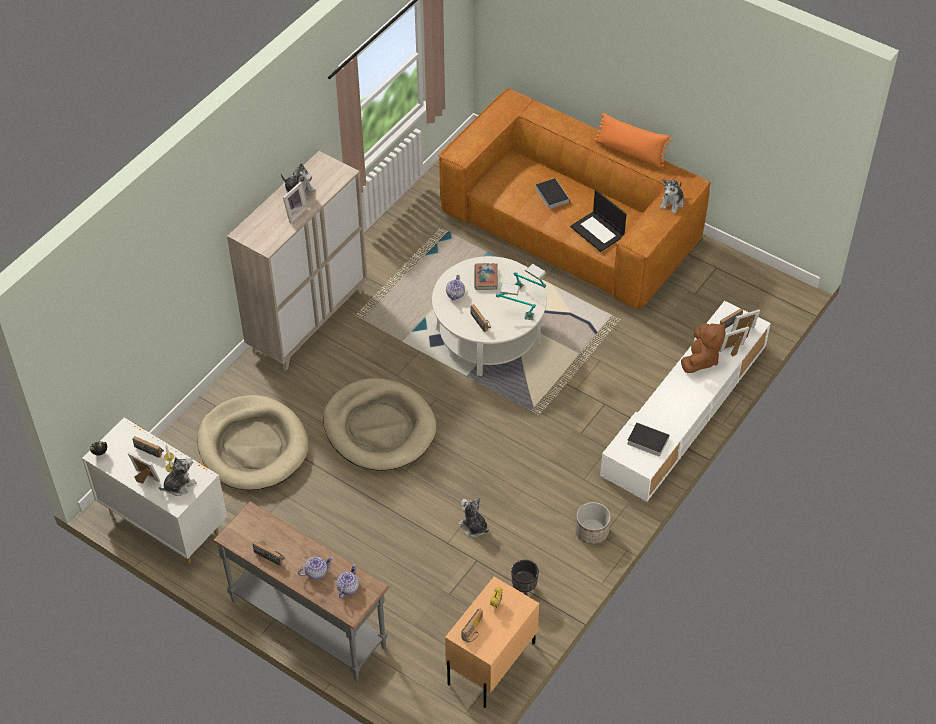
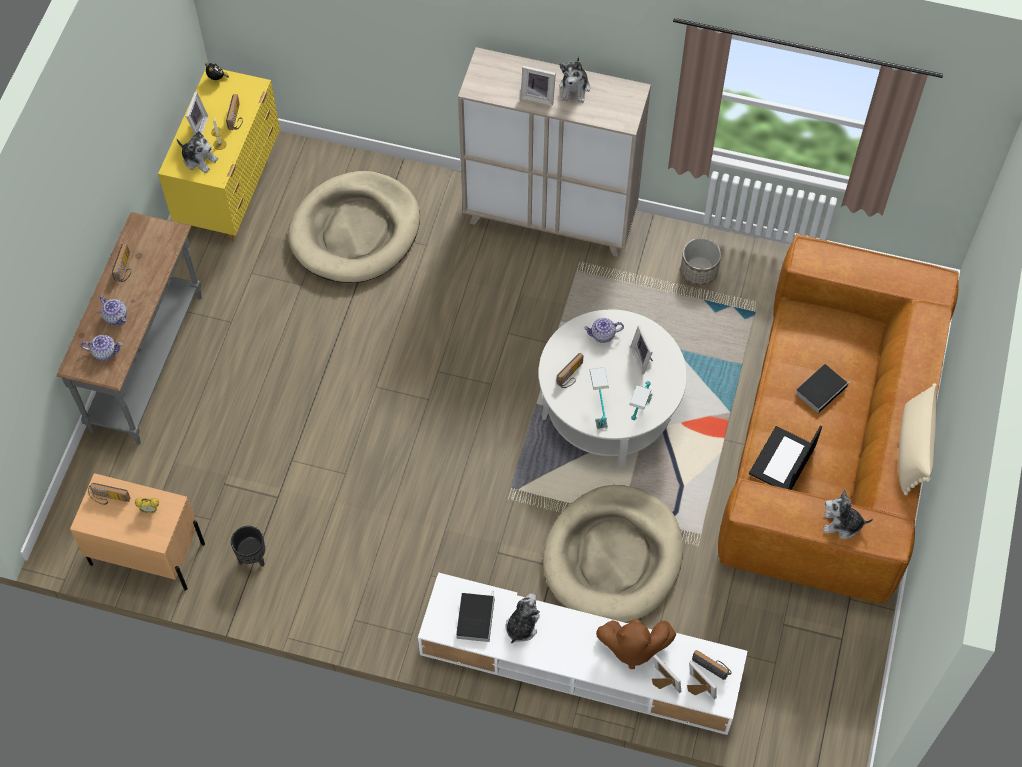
camera: 70 degrees right, 10 degrees up
(164, 521) = (231, 190): white dresser -> yellow dresser
(379, 428) = (425, 341): beige dog bed -> beige dog bed (613, 557)
(473, 527) = (322, 479): plush toy -> plush toy (521, 626)
(486, 278) = (642, 359): book -> picture frame
(592, 532) = (356, 606): planter -> planter (698, 271)
(630, 152) = (913, 448): orange pillow -> beige pillow

